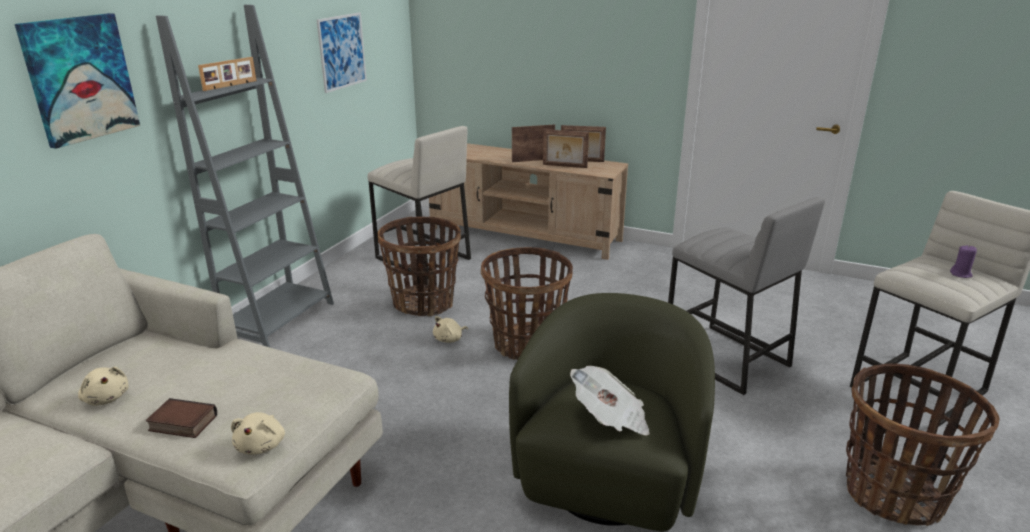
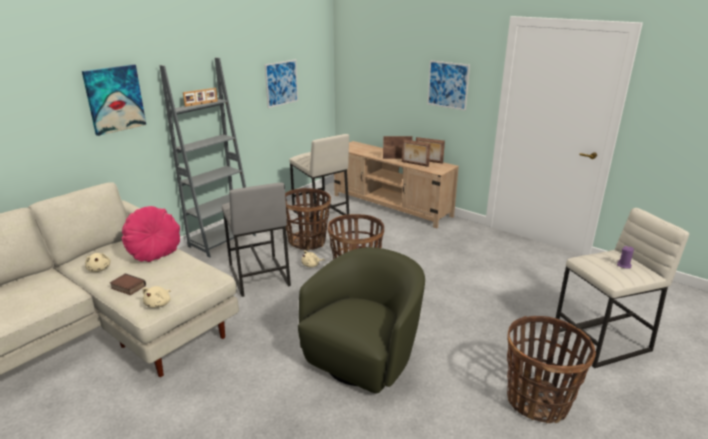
camera: 15 degrees right, 0 degrees up
(208, 357) = (155, 255): none -> pink pillow
(606, 42) = (448, 85): none -> picture
(610, 419) = (351, 321): newspaper -> none
(726, 358) = (478, 301): grey stool -> grey stool (259, 276)

